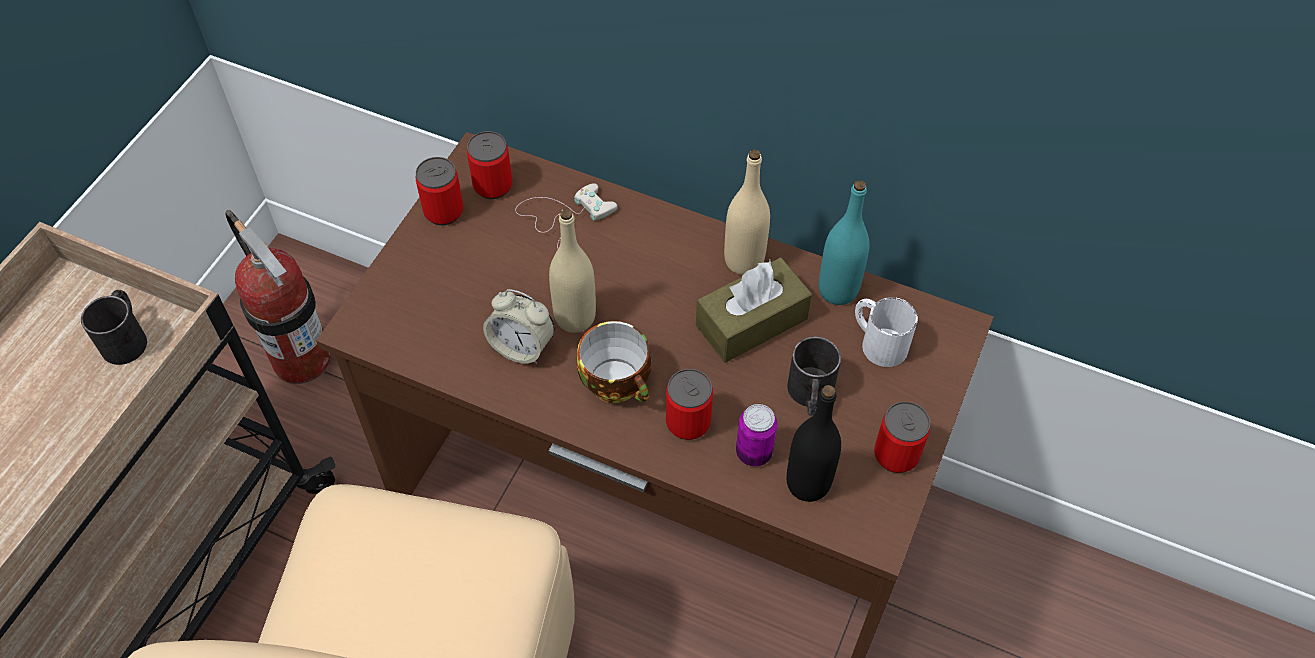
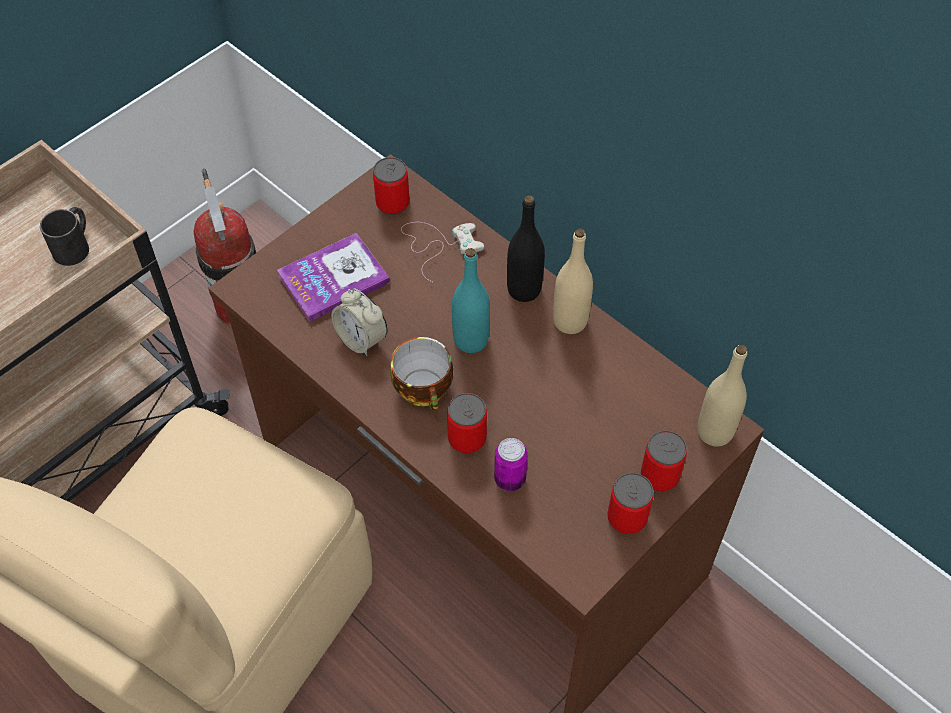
camera: 20 degrees right, 0 degrees up
(443, 211) = (345, 213): can -> can (659, 476)
(461, 288) = (333, 279): none -> book
(575, 317) = (413, 328): beige bottle -> beige bottle (715, 432)
(751, 322) = (554, 373): brown tissue box -> none
(808, 483) = (543, 517): black bottle -> black bottle (524, 289)
(810, 396) = (576, 448): black mug -> none
(838, 290) = (638, 368): turquoise bottle -> turquoise bottle (471, 340)
(877, 341) = (653, 420): white mug -> none

